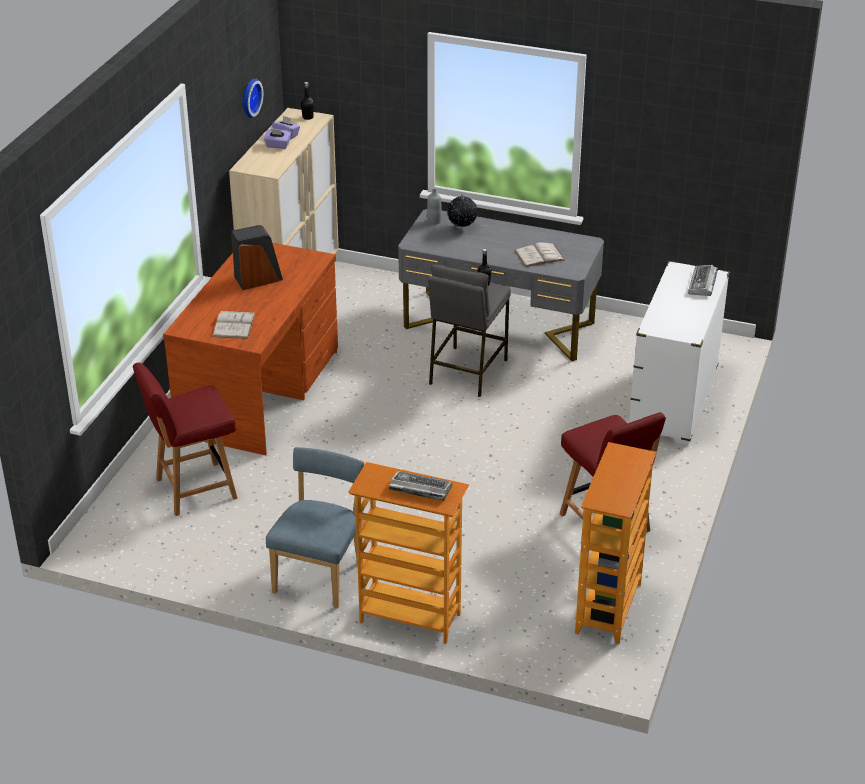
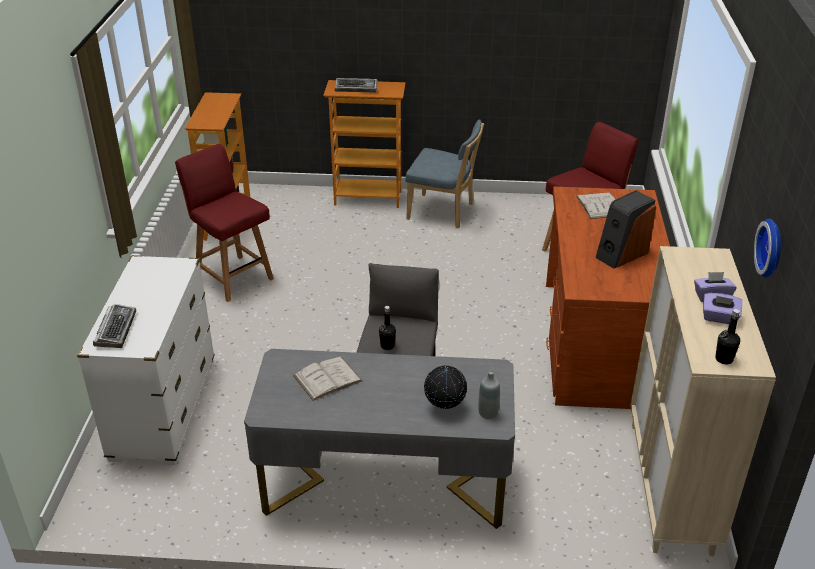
camera: 165 degrees right, 0 degrees up
(320, 574) = (443, 212): blue chair -> blue chair turned 75 degrees counterclockwise

